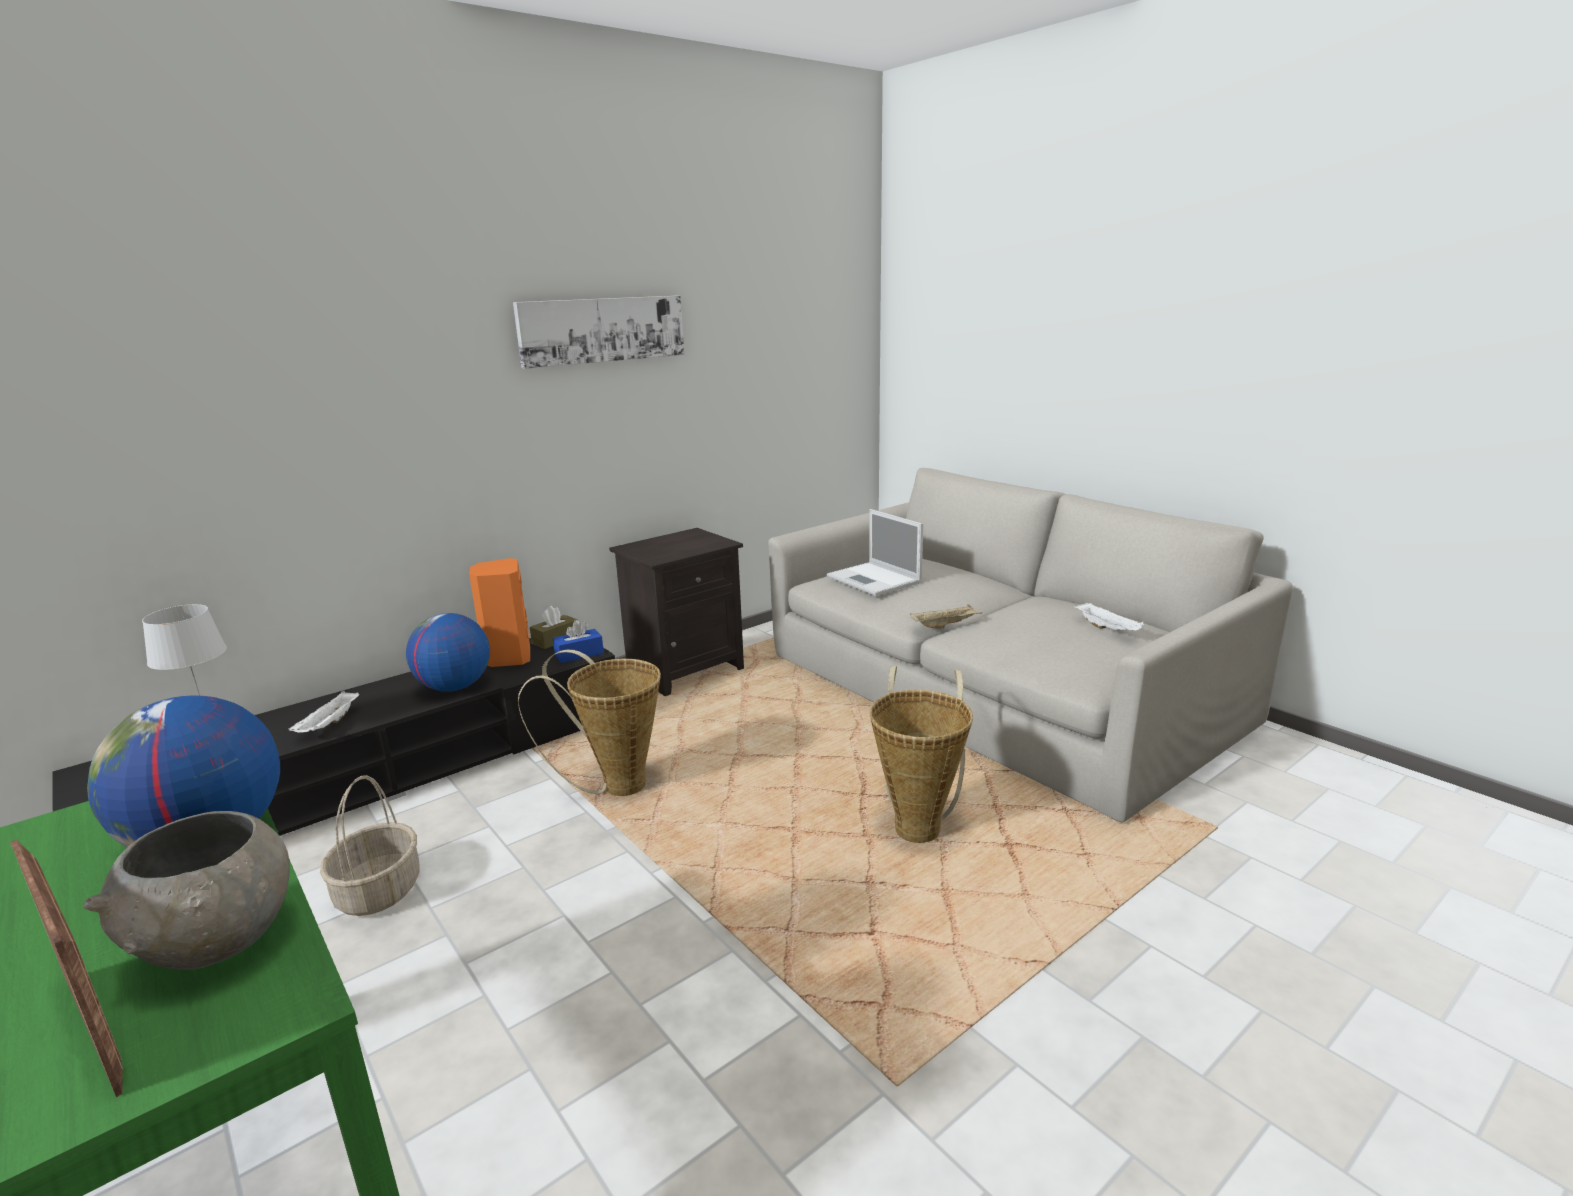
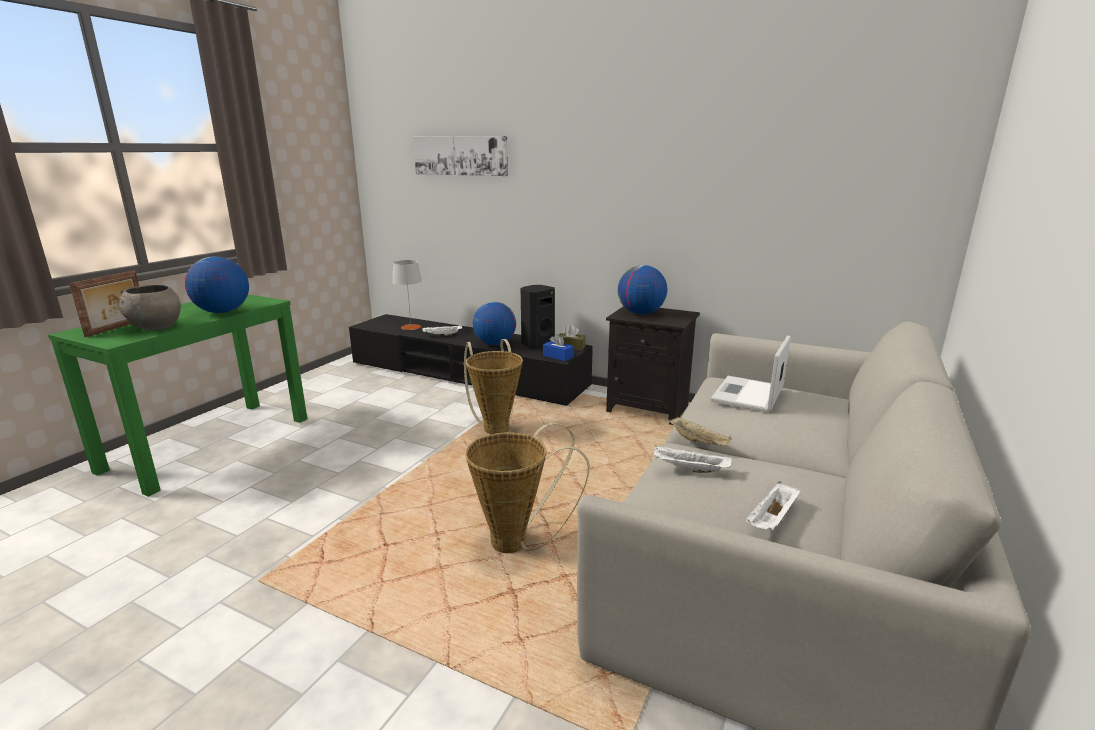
camera: 65 degrees right, 0 degrees up
(379, 892) = (381, 404): basket -> none
(507, 658) = (537, 344): orange speaker -> black speaker
(602, 330) = (652, 151): picture -> picture (460, 155)
(663, 549) = (640, 313): none -> globe
(1010, 637) = (689, 469): none -> white tray

